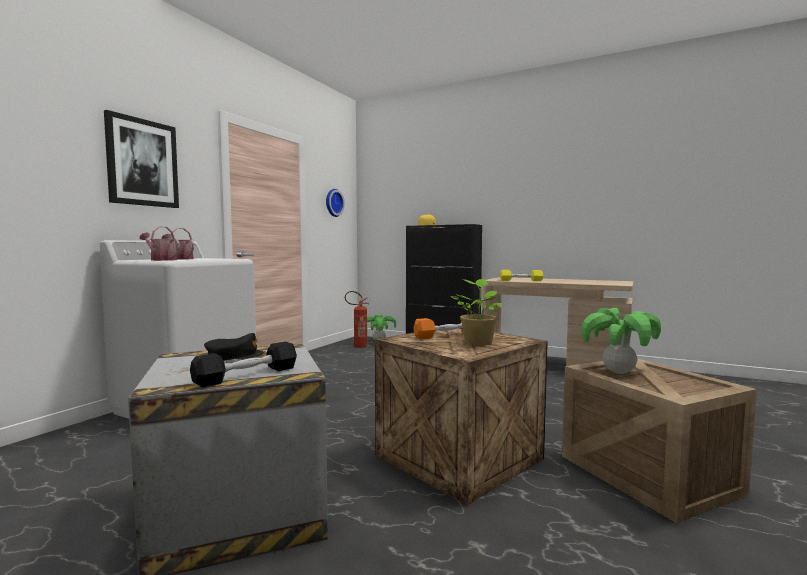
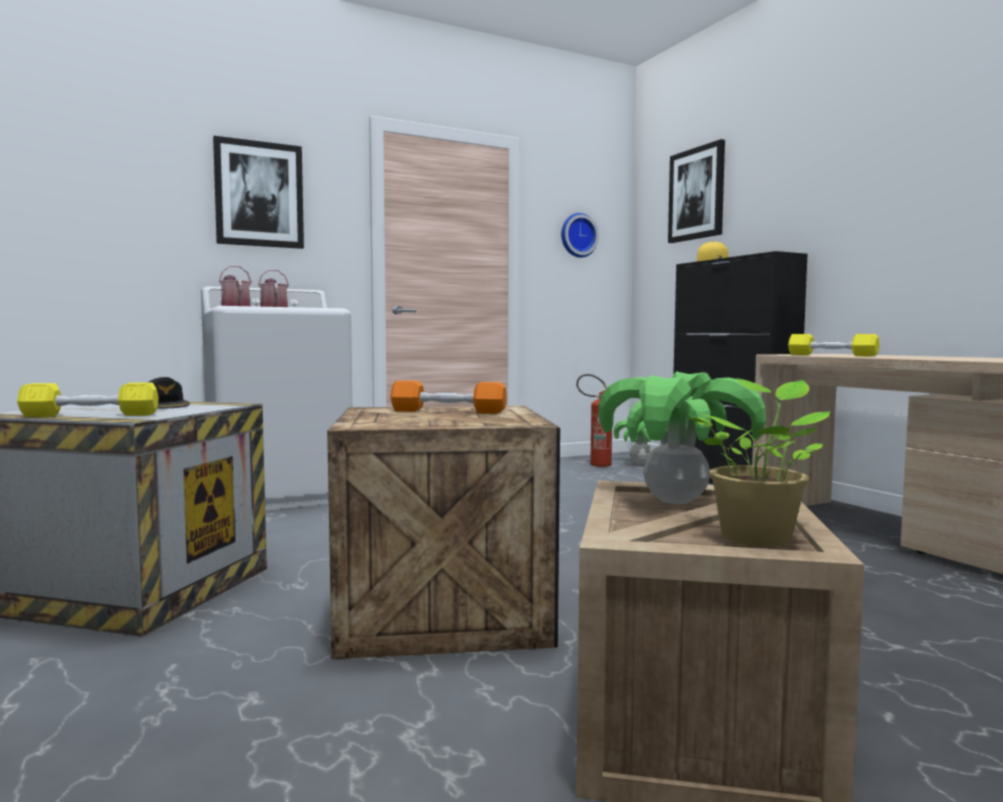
camera: 35 degrees right, 0 degrees up
(247, 375) = (91, 415): black dumbbell -> yellow dumbbell
(406, 184) = (697, 194): none -> picture
(478, 342) = (446, 419): potted plant -> potted plant (758, 537)

